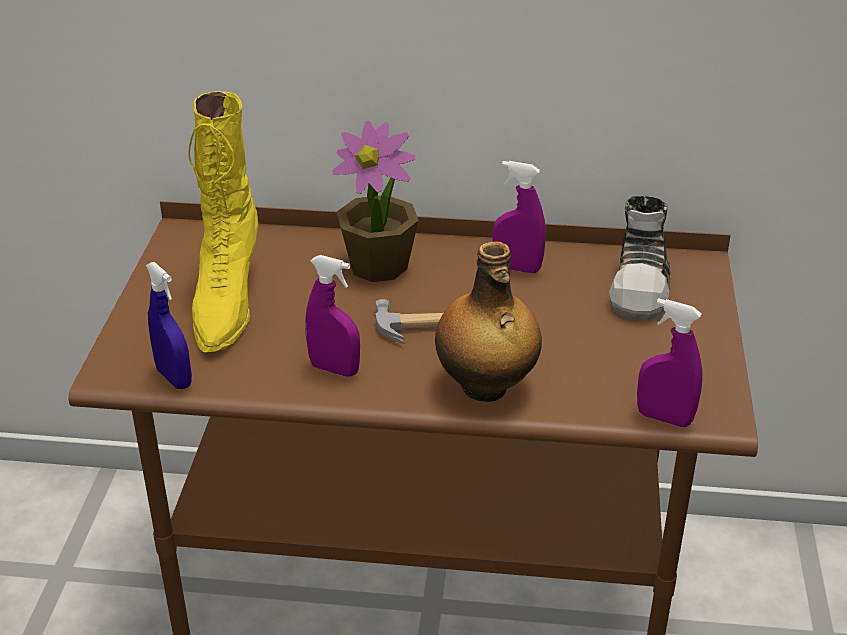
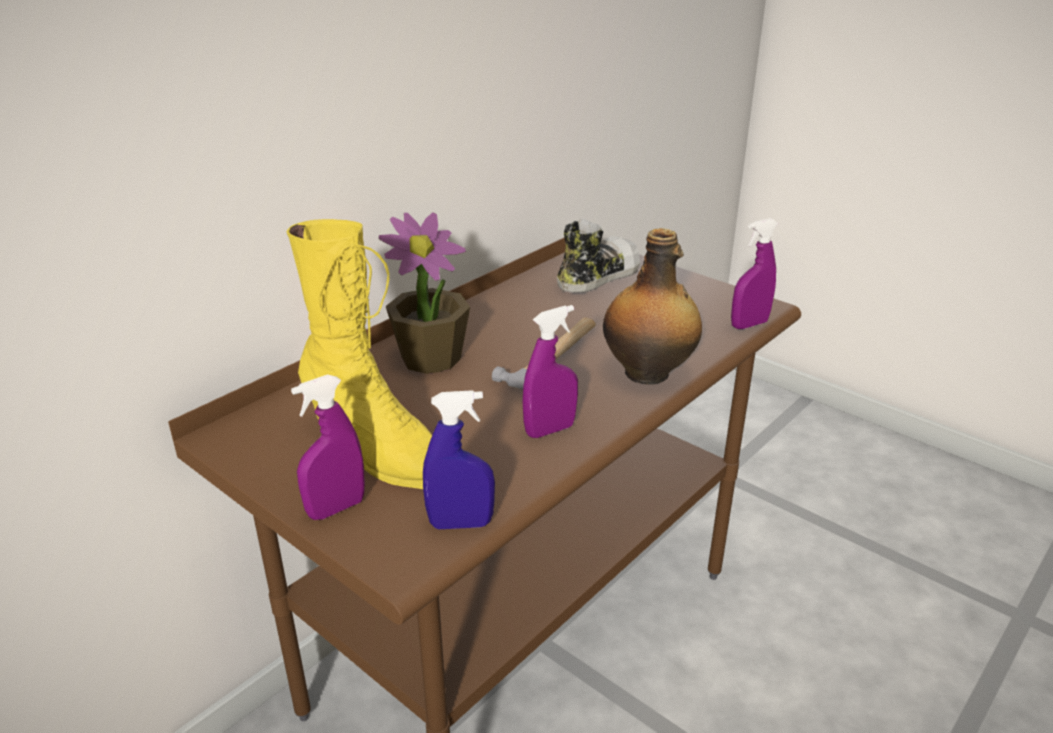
camera: 55 degrees left, 5 degrees down
(517, 268) = (515, 307): purple spray bottle -> purple spray bottle (336, 508)
(641, 286) = (596, 276): shoe -> shoe turned 90 degrees counterclockwise

